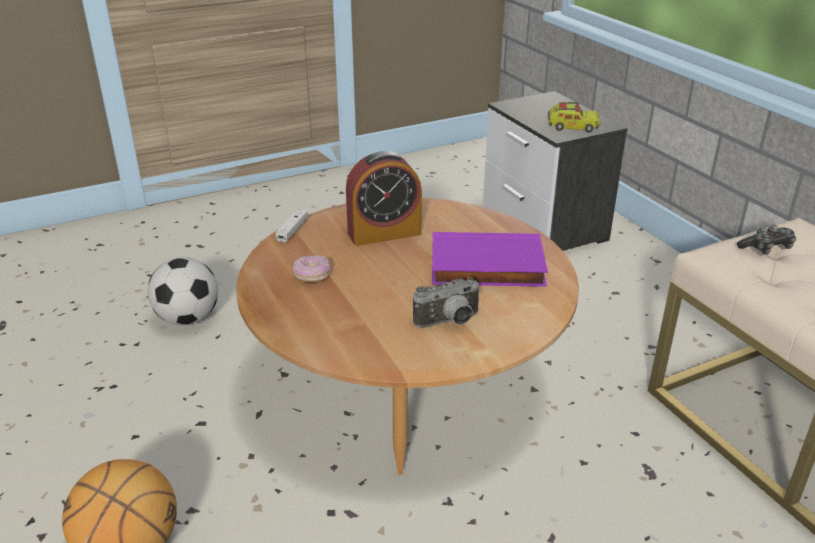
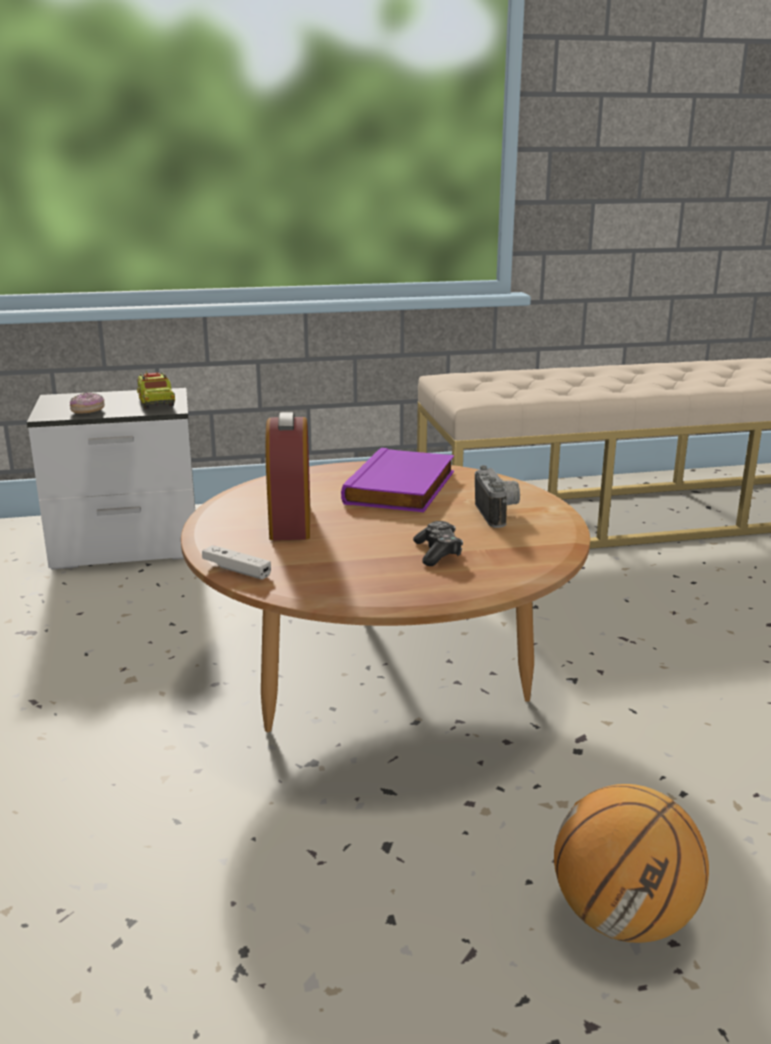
camera: 75 degrees left, 10 degrees down
(187, 319) = (98, 853): football -> none
(312, 276) = (368, 567): donut -> donut (88, 411)
(572, 127) = (156, 402): toy truck -> toy truck turned 135 degrees clockwise
(766, 248) = (473, 386): game controller -> game controller (438, 553)

